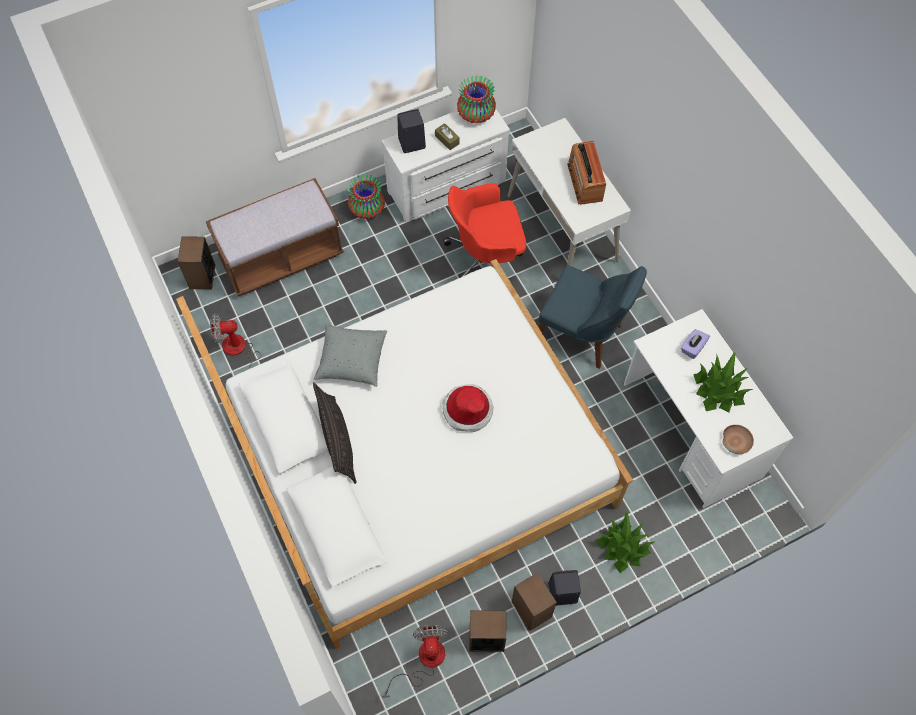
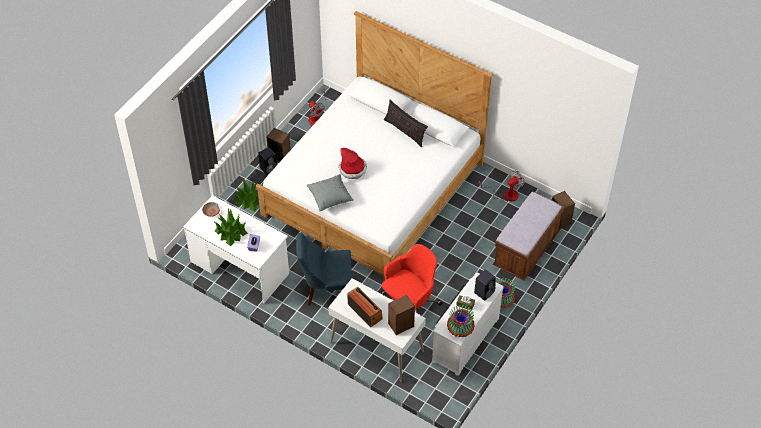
camera: 150 degrees right, 10 degrees down
(352, 361) = (425, 165): grey pillow -> grey pillow (330, 197)
(486, 637) = (294, 137): speaker -> speaker (401, 325)

